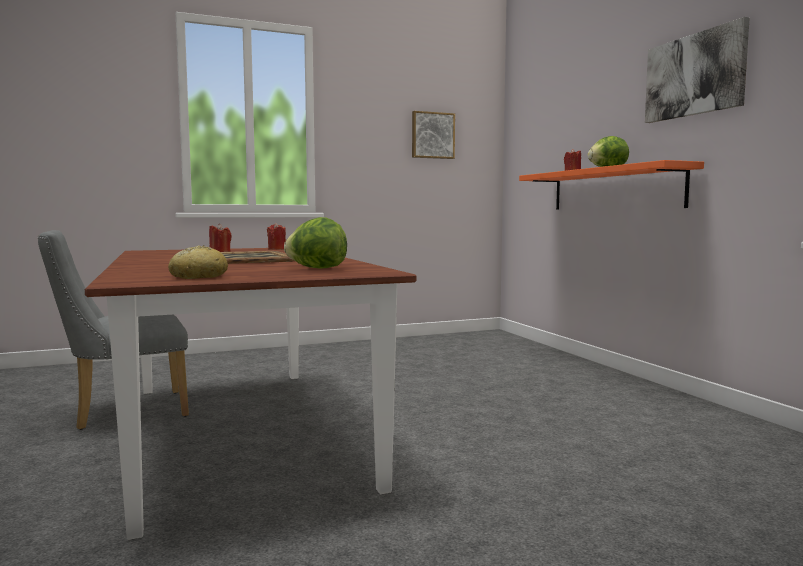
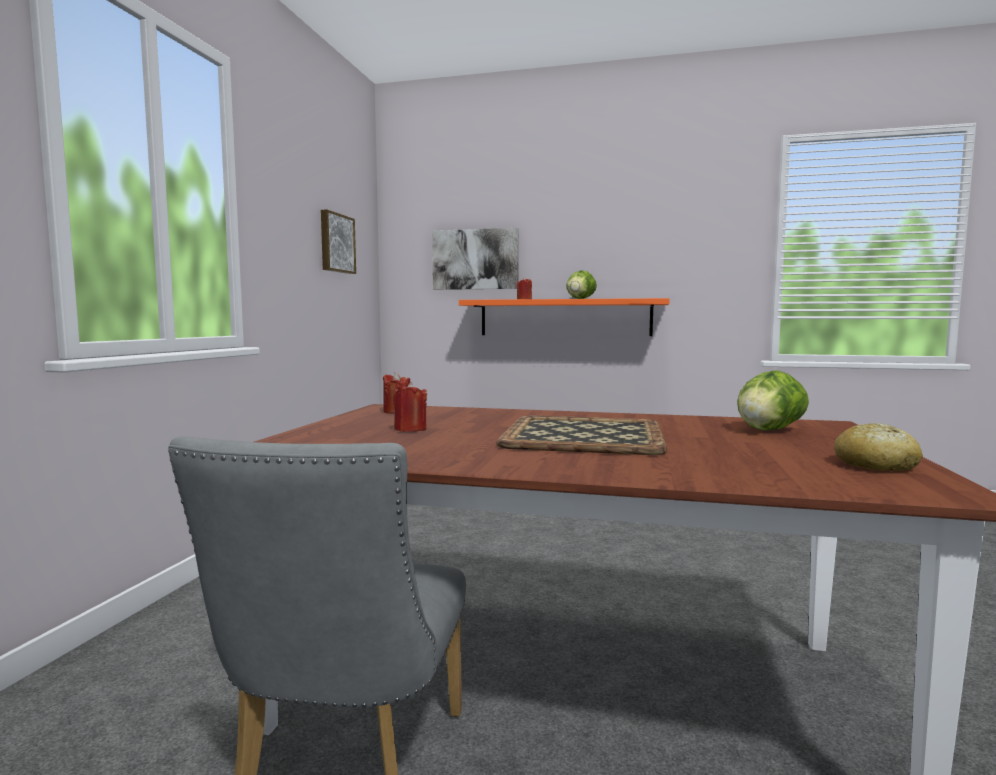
camera: 55 degrees left, 0 degrees up
(694, 75) = (655, 228): picture -> picture (475, 259)

